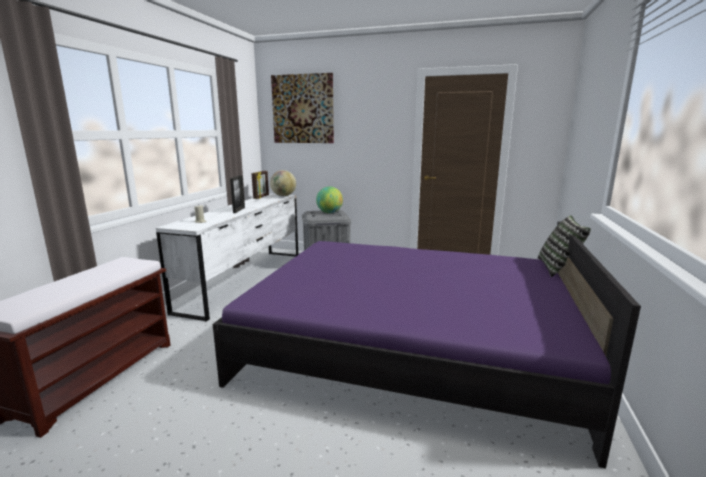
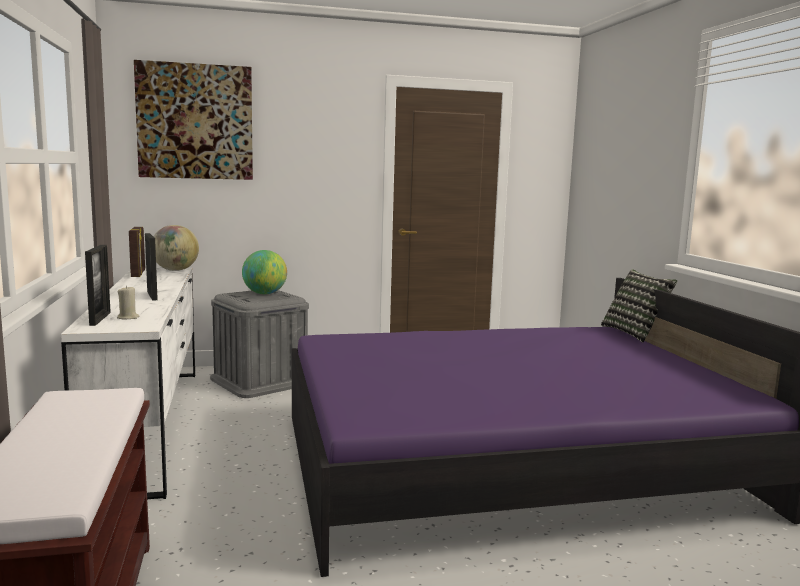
camera: 30 degrees left, 5 degrees down
(188, 221) = (100, 318): none -> picture frame

